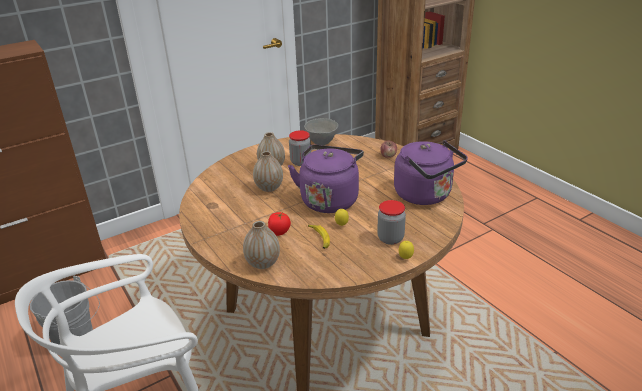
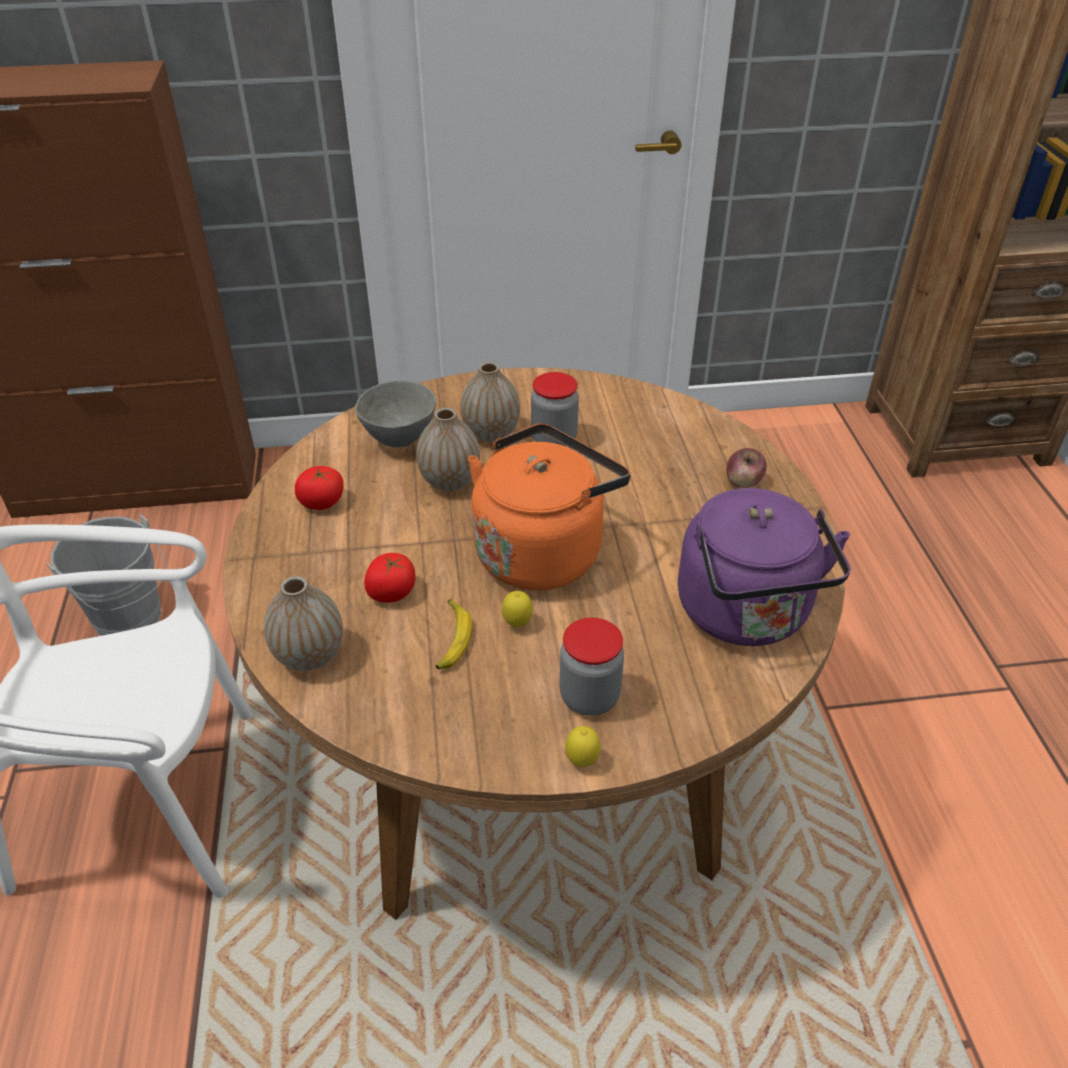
camera: 25 degrees right, 10 degrees up
(217, 211) = (322, 503): none -> tomato
(322, 143) = (629, 405): grey bowl -> grey bowl (400, 440)
(330, 199) = (542, 551): purple kettle -> orange kettle

